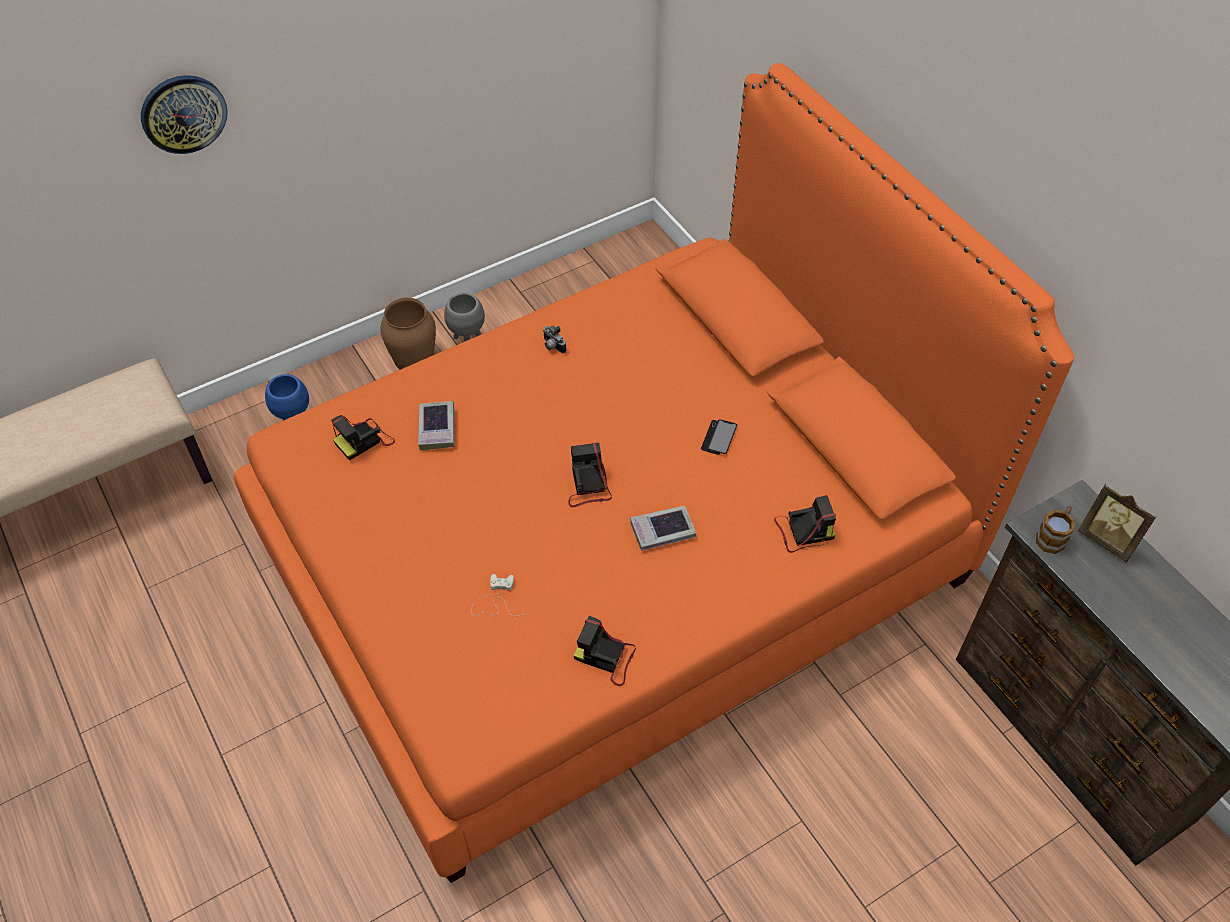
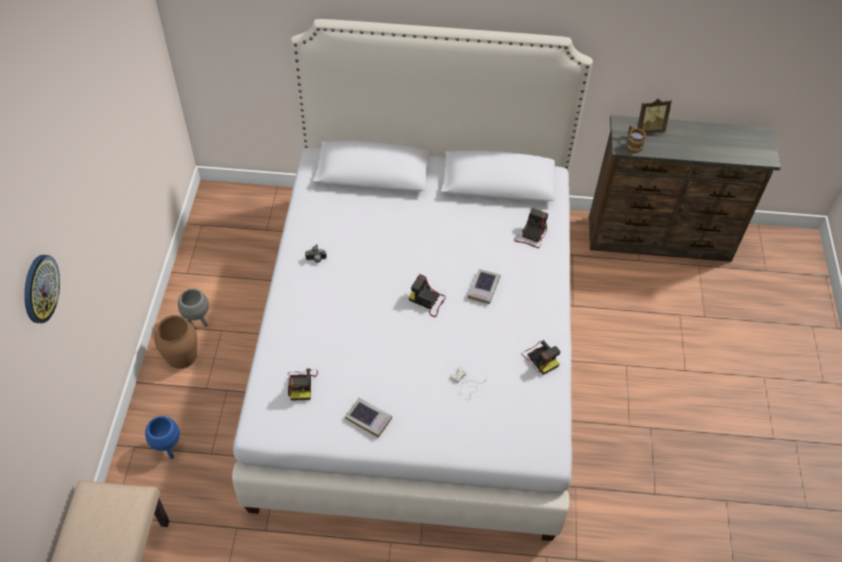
camera: 55 degrees left, 0 degrees up
(437, 428) = (326, 344): book -> book (368, 419)
(606, 657) = (540, 358): camera -> camera turned 90 degrees counterclockwise
(614, 559) = (417, 346): orange bed -> white bed
(719, 438) = (445, 230): phone -> none

